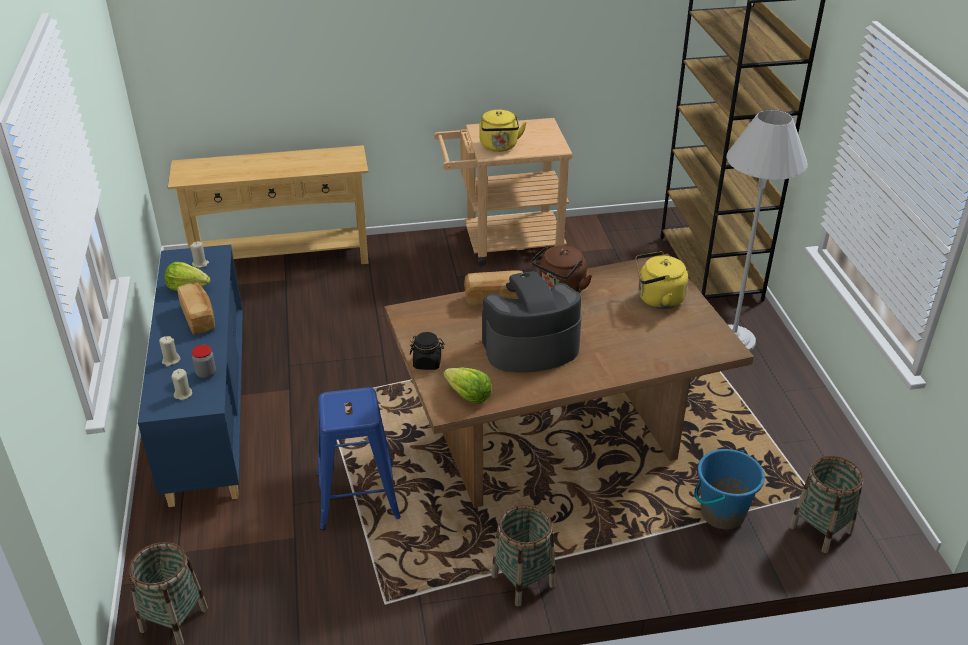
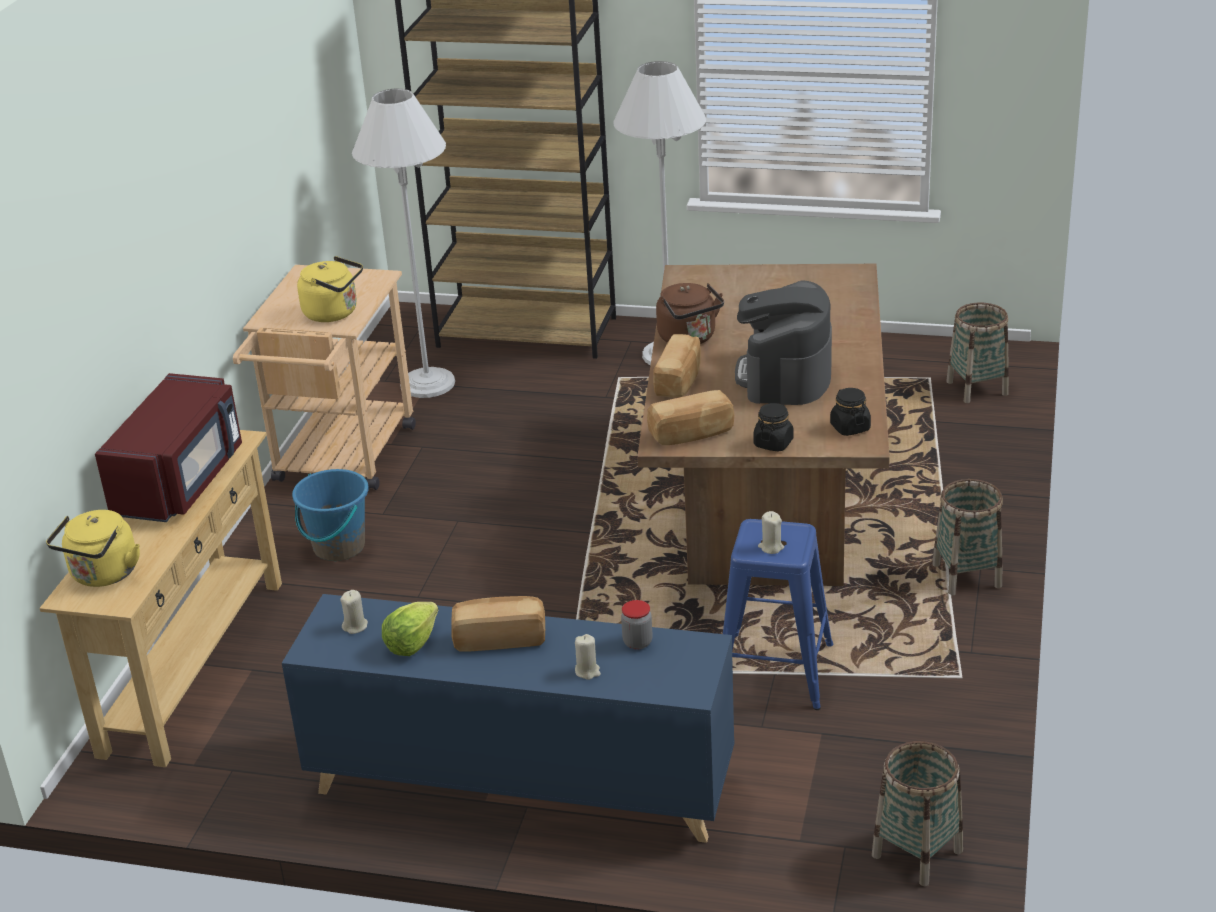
camera: 65 degrees left, 5 degrees down
(183, 394) = (672, 665): beige candle -> beige candle (771, 547)
(303, 161) = (181, 481): none -> red microwave
(423, 322) = (692, 434): none -> bread
(468, 396) = (850, 427): lettuce -> black jar
(613, 248) = (427, 383): none -> white floor lamp
(657, 299) = (748, 289): yellow kettle -> yellow kettle (103, 575)
(722, 513) = (929, 434): blue bucket -> blue bucket (338, 547)

